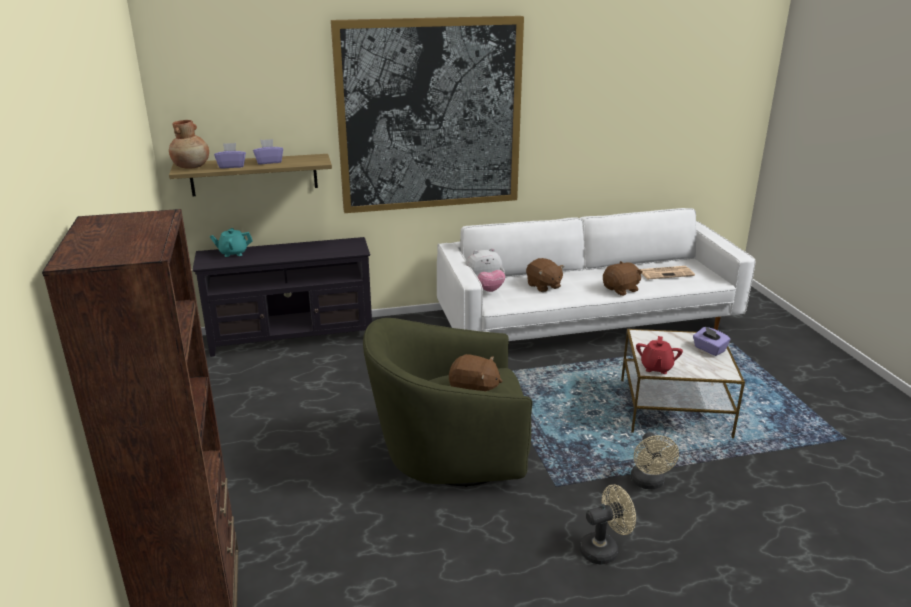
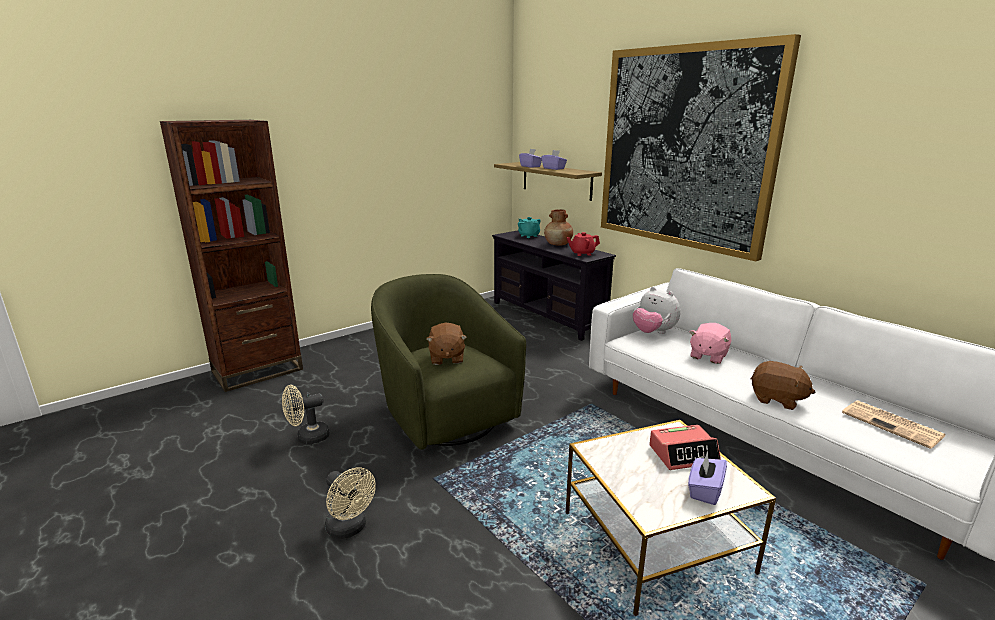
camera: 65 degrees right, 5 degrees down
(192, 167) = (515, 164): brown vase -> brown vase (558, 244)
(543, 286) = (708, 356): brown plush toy -> pink plush toy
(648, 483) = (476, 544): beige fan -> beige fan (308, 437)
(656, 368) = (603, 453): red teapot -> red teapot (582, 253)
(669, 342) = (683, 454): none -> alarm clock

